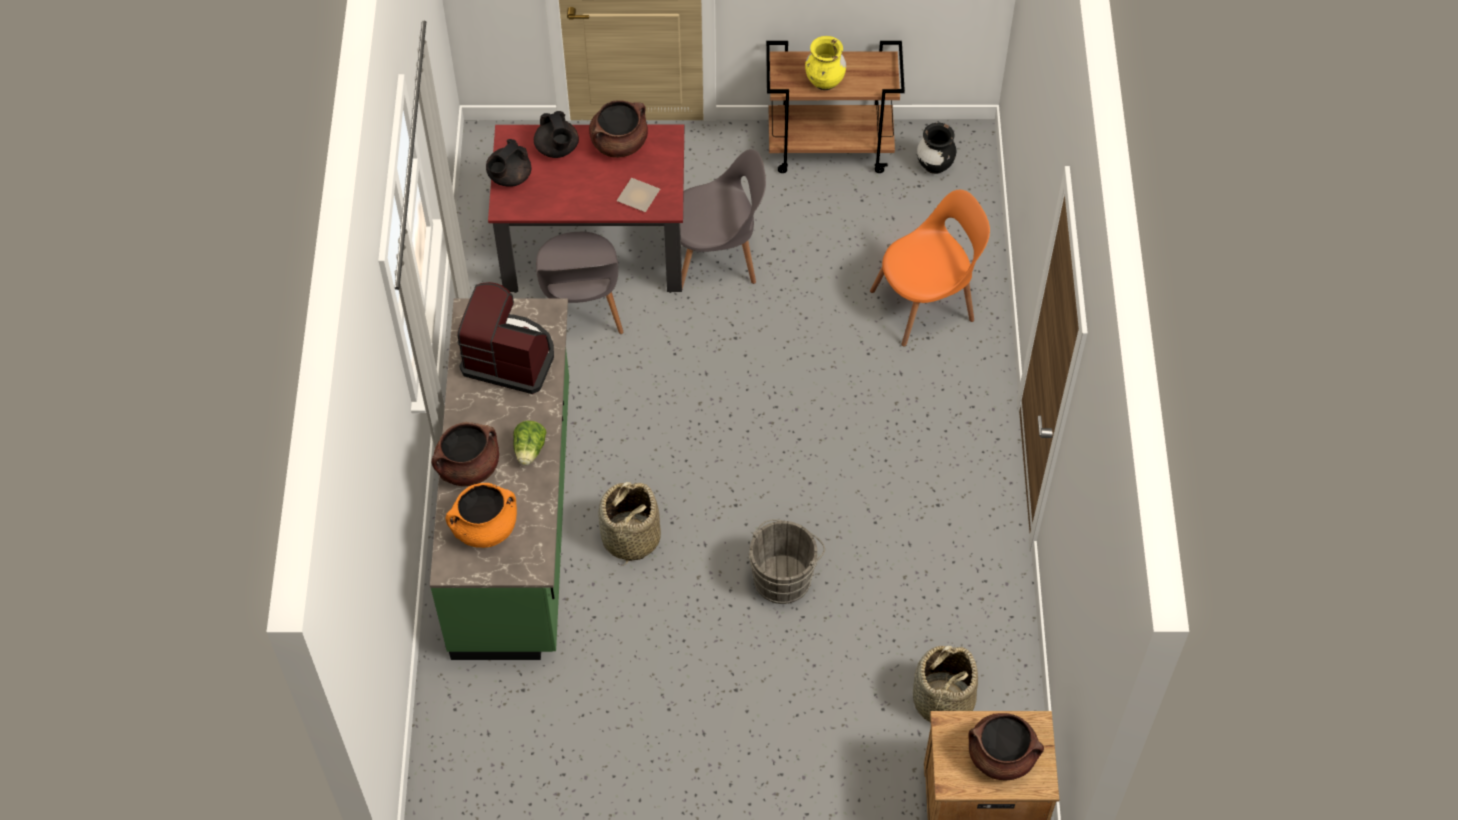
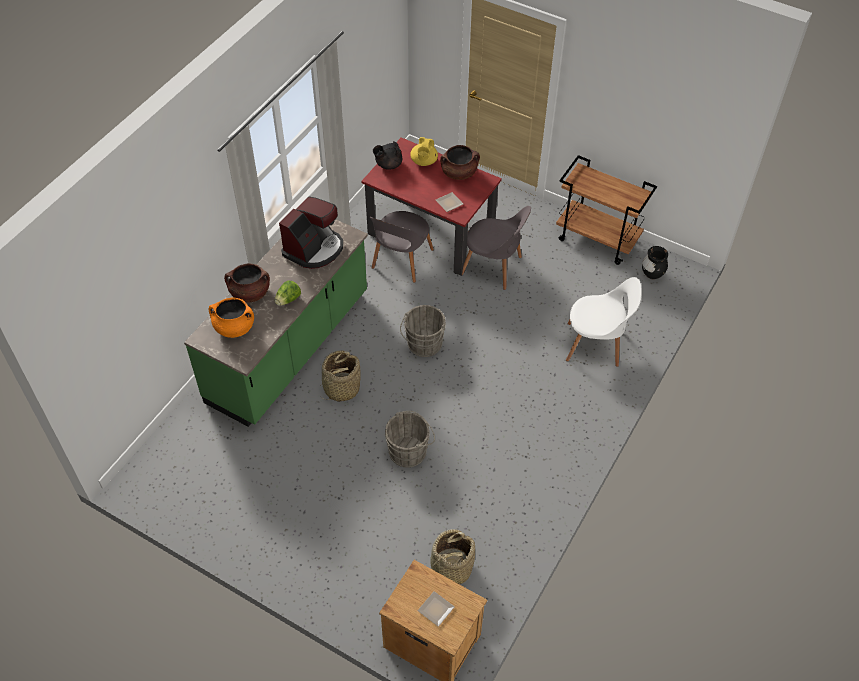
camera: 30 degrees right, 5 degrees down
(509, 357) = (314, 249): coffee machine -> coffee machine turned 75 degrees clockwise
(557, 149) = (424, 162): black teapot -> yellow teapot
(699, 419) = (423, 345): none -> grey bucket
(825, 82) = (598, 190): yellow vase -> none
(926, 303) = (596, 344): orange chair -> white chair
(1001, 756) = (437, 609): brown cooking pot -> plate

